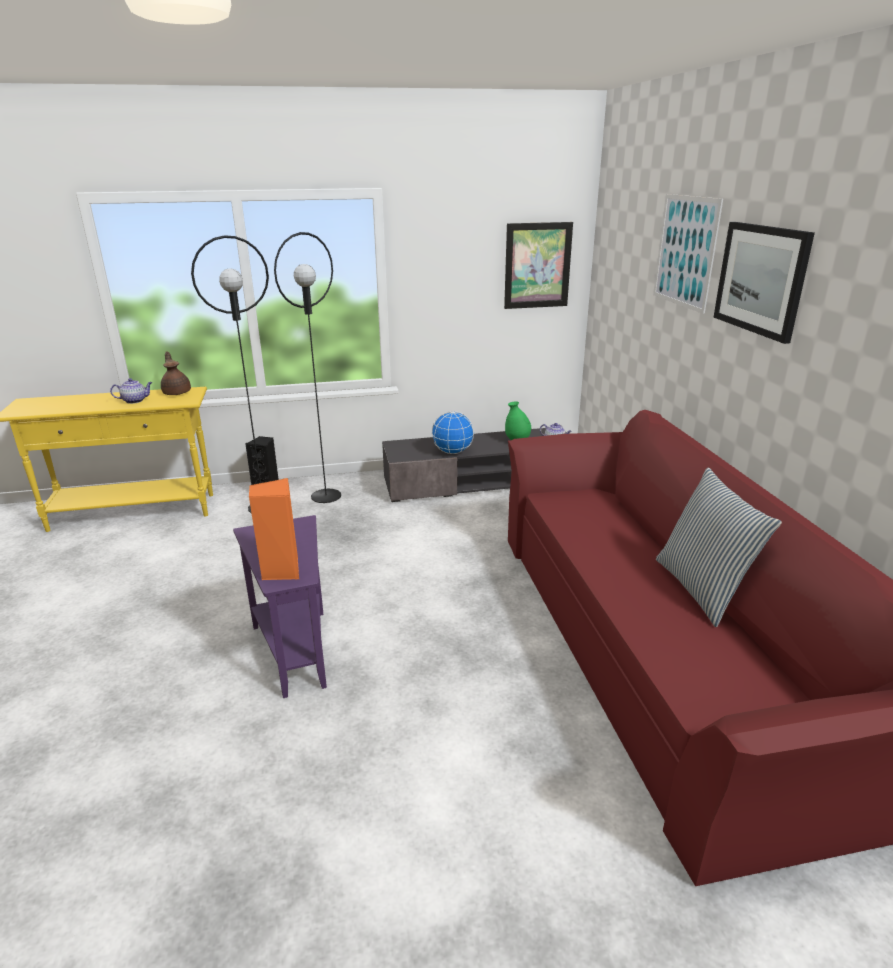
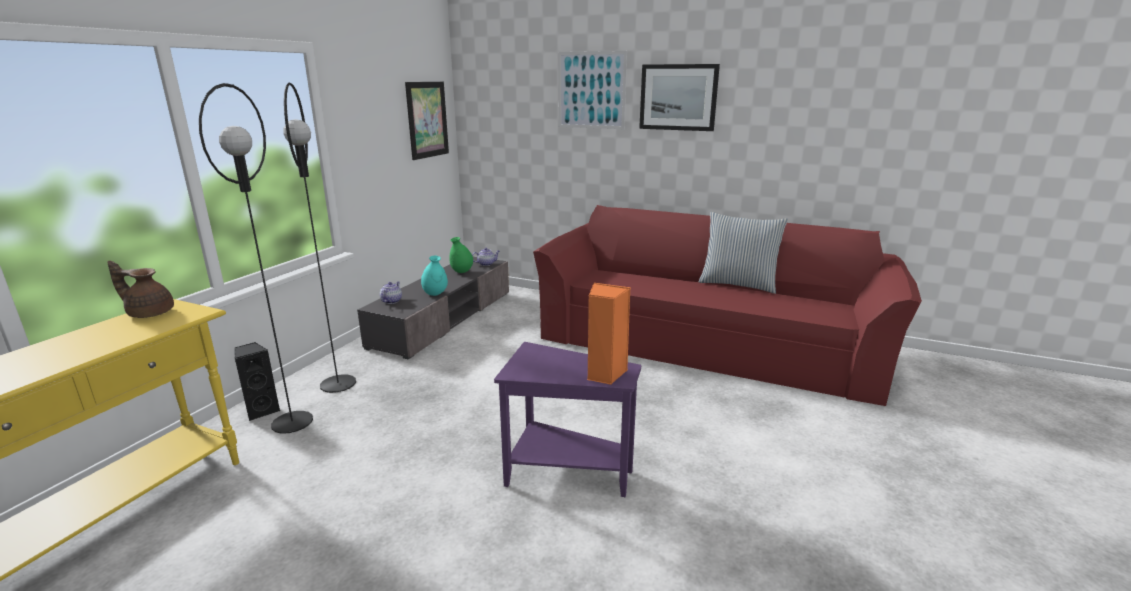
camera: 55 degrees left, 5 degrees down
(135, 401) = (109, 338): teapot -> teapot (391, 301)
(452, 452) = (435, 294): globe -> turquoise vase

